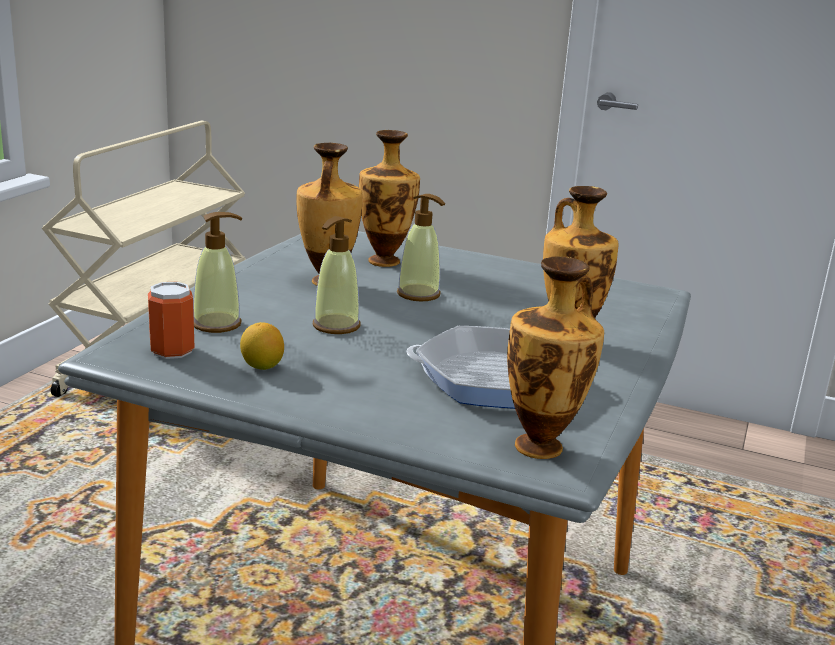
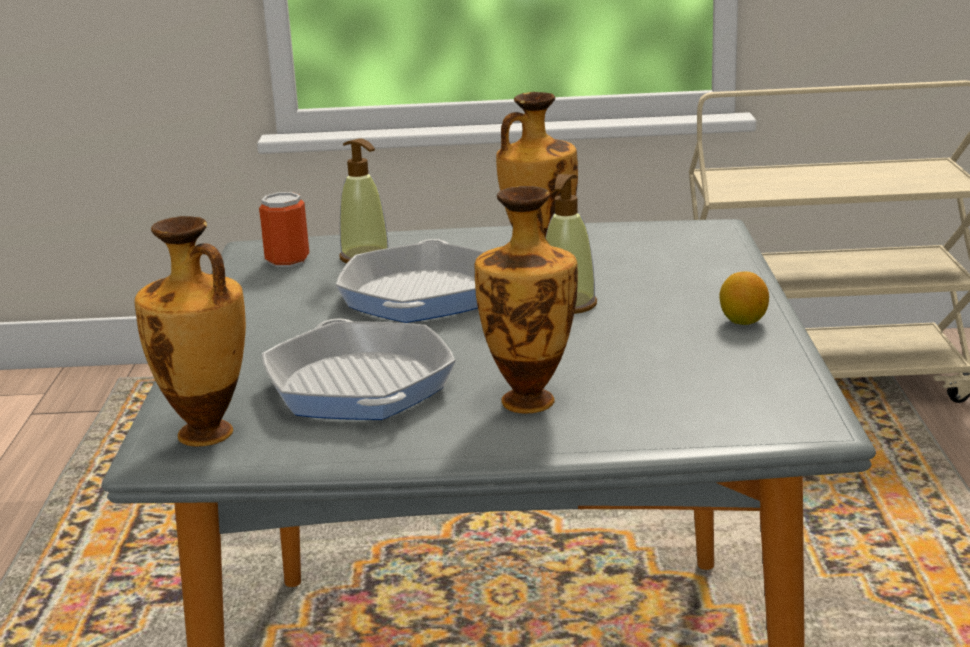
camera: 70 degrees right, 0 degrees up
(262, 366) = (287, 294): lemon -> lemon (742, 321)
(336, 326) = (420, 295): soap dispenser -> frying pan
(385, 260) = (658, 268): vase -> none

